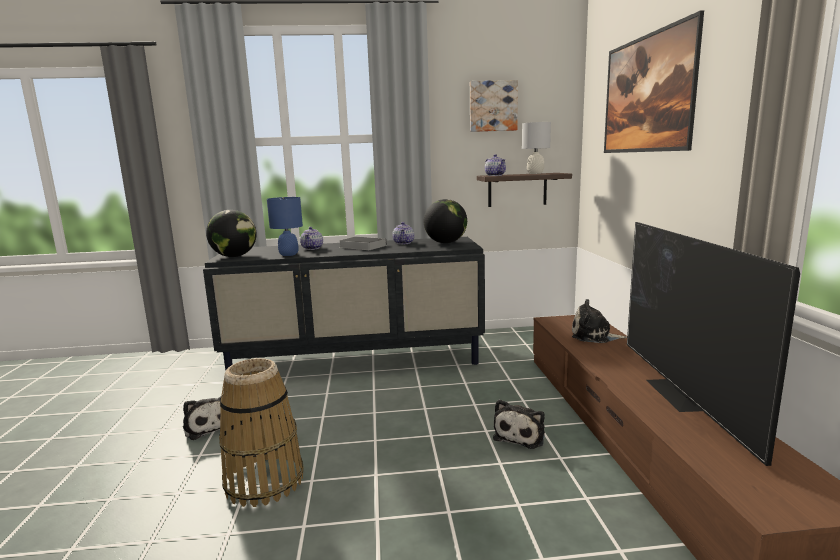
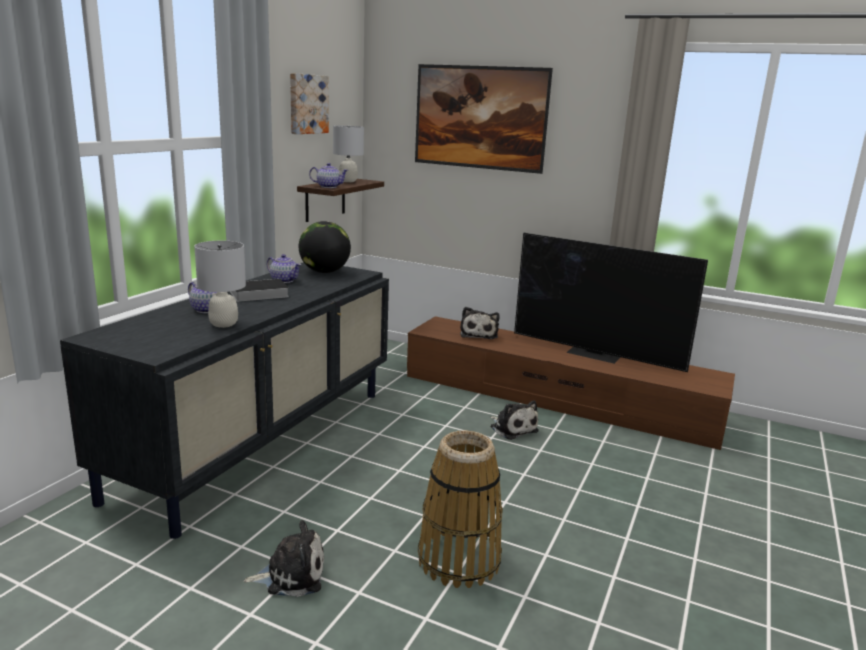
camera: 60 degrees left, 5 degrees up
(234, 256) = (154, 346): globe -> none
(288, 255) = (223, 325): blue table lamp -> grey table lamp
(594, 336) = (479, 334): plush toy -> plush toy turned 45 degrees counterclockwise

